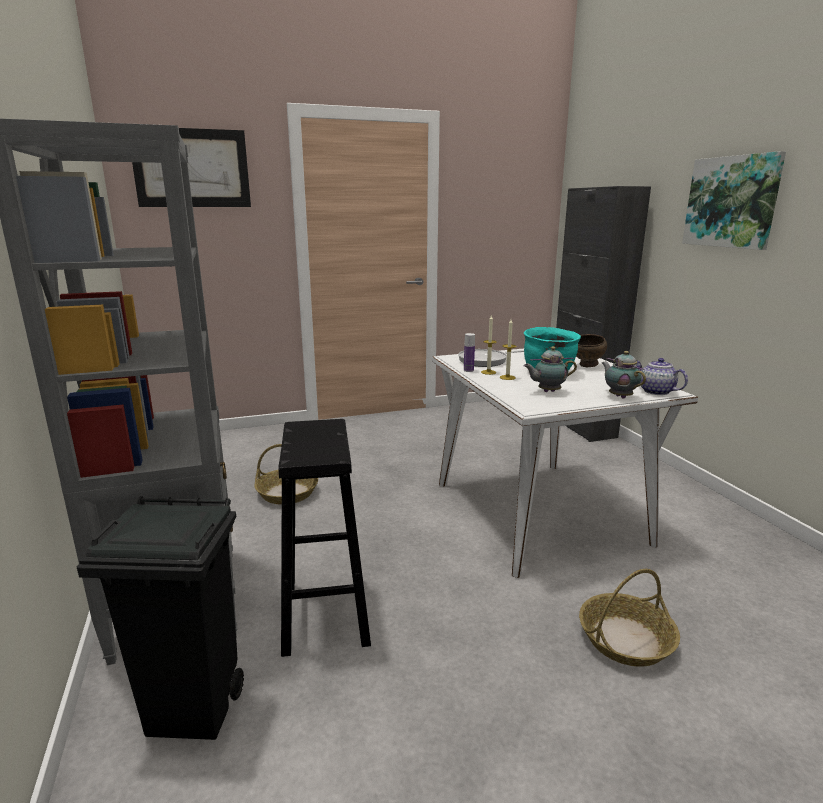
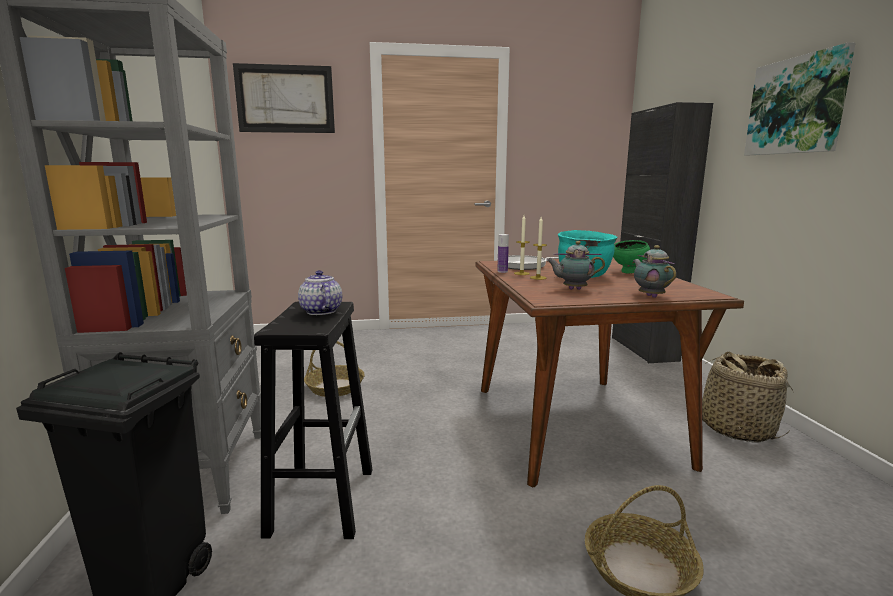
camera: 10 degrees right, 5 degrees down
(538, 512) = (575, 425): white dining table -> brown dining table
(587, 366) = (629, 272): brown bowl -> green bowl
(655, 391) = (694, 294): teapot -> teapot (320, 311)
(679, 502) = (736, 428): none -> basket

